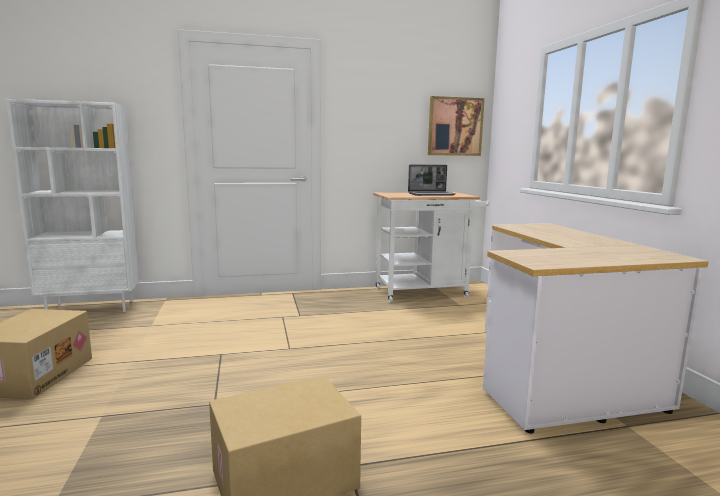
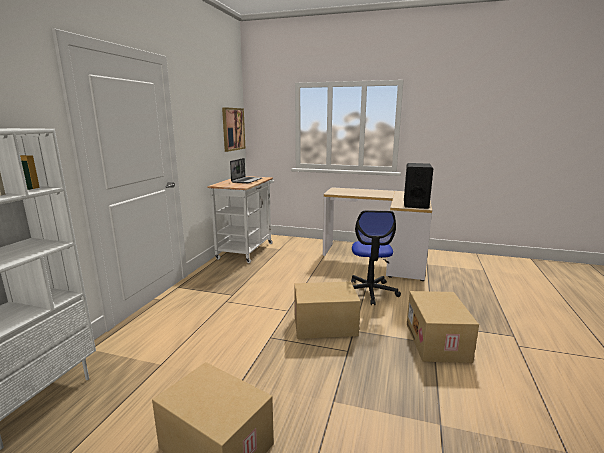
camera: 60 degrees left, 5 degrees up
(268, 376) = (324, 326): none -> cardboard box
(406, 388) = (370, 292): none -> office chair
(552, 259) = (415, 204): none -> black speaker

